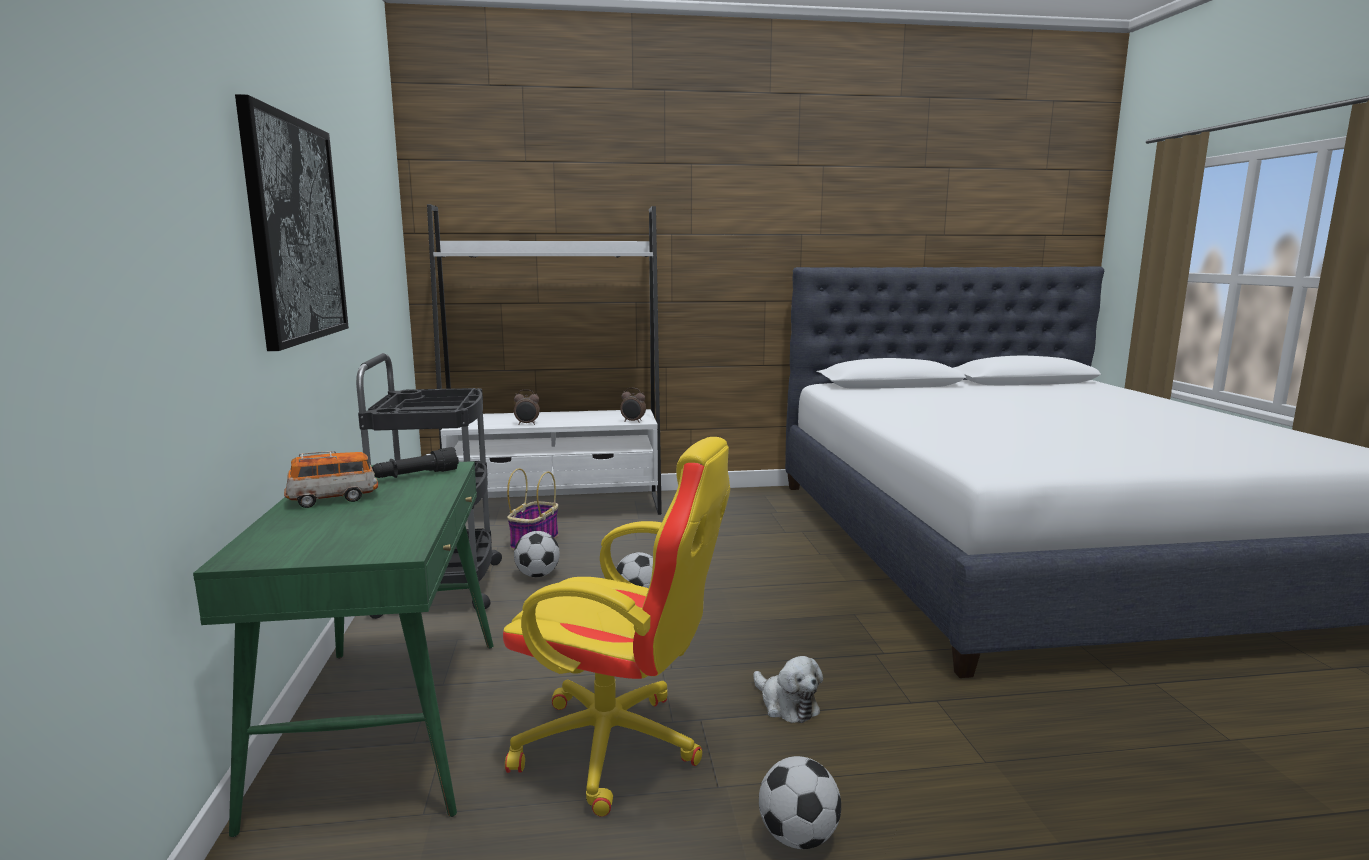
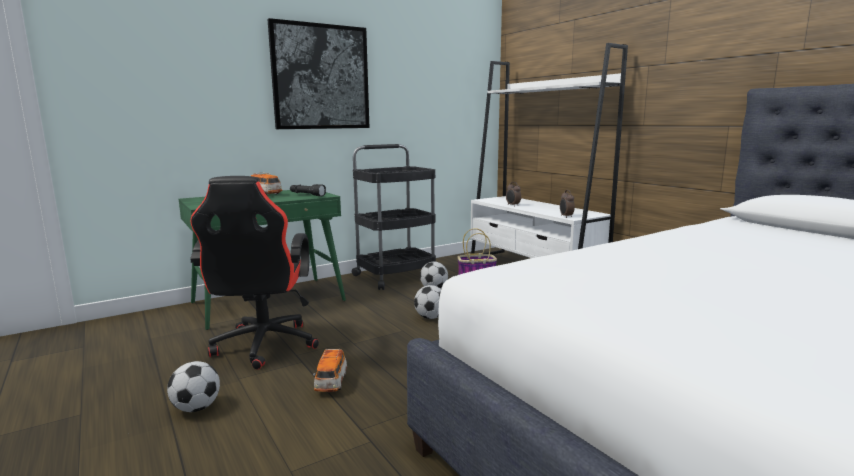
camera: 65 degrees right, 0 degrees up
(621, 752) = (262, 349): yellow office chair -> black office chair
(786, 704) = (331, 383): plush toy -> toy car

